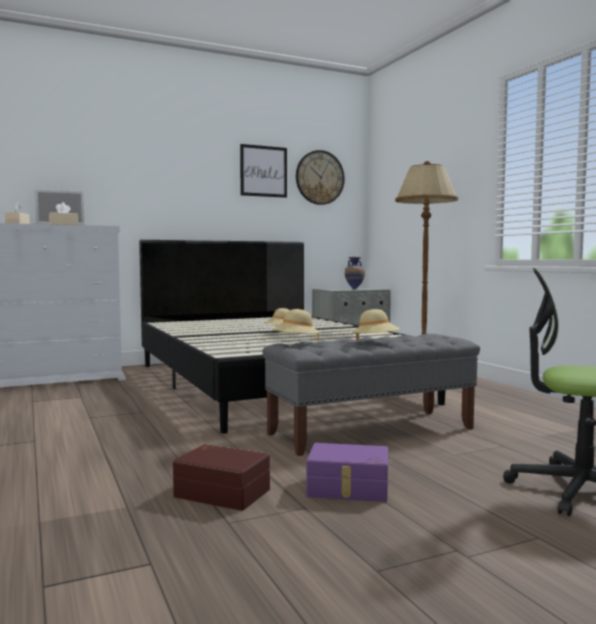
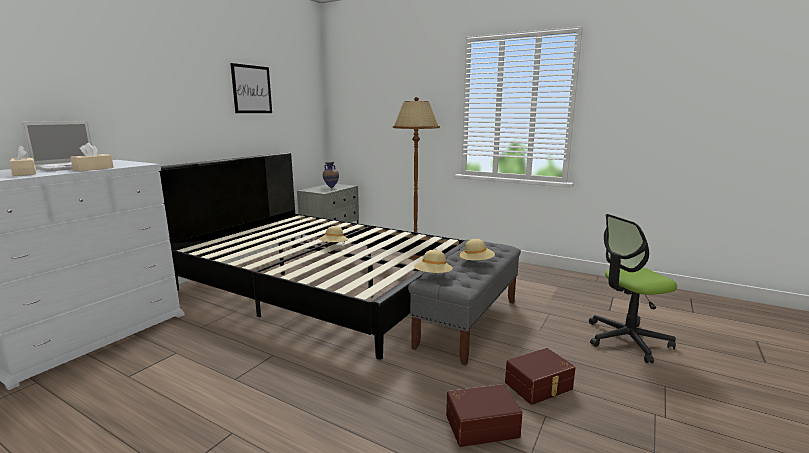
camera: 35 degrees left, 10 degrees up
(319, 177) = (293, 94): wall clock -> none
(348, 489) = (539, 386): purple storage box -> brown storage box

